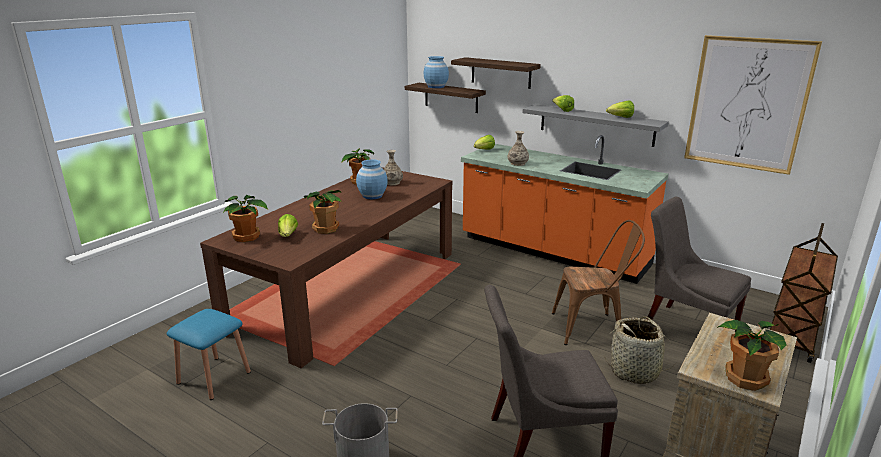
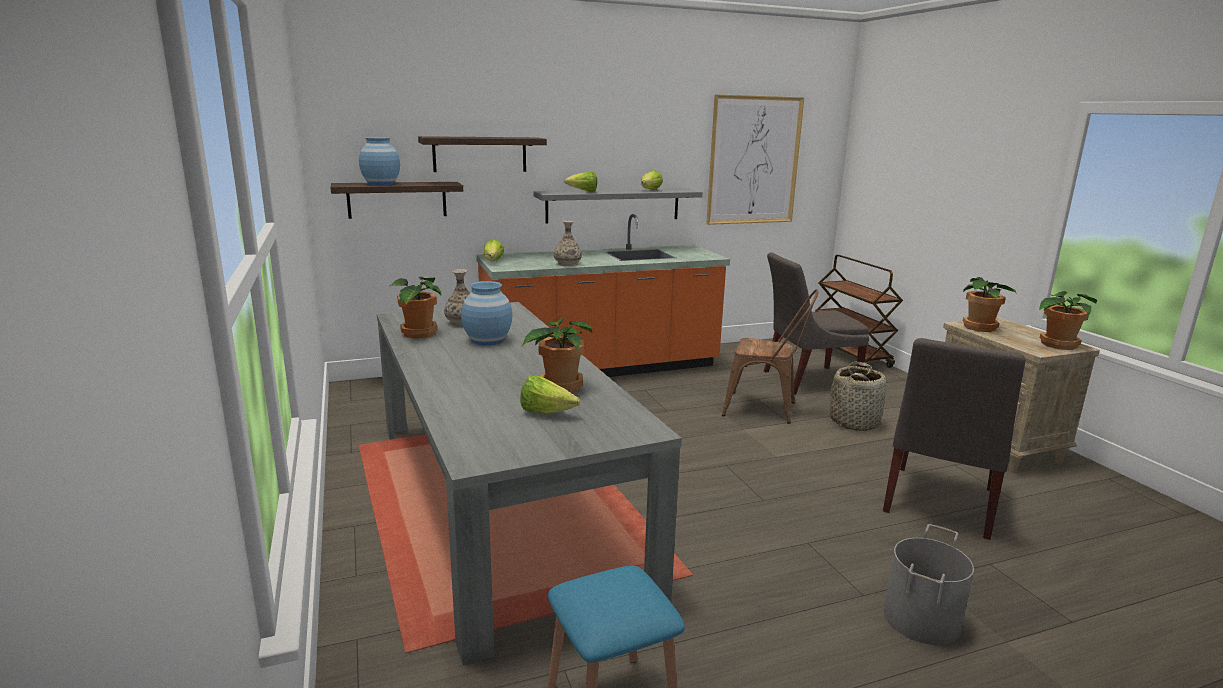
camera: 55 degrees left, 5 degrees down
(247, 237) = (500, 439): potted plant -> potted plant (980, 327)
(348, 289) = (500, 500): brown dining table -> grey dining table
(592, 327) = (766, 409): brown chair -> brown chair turned 75 degrees clockwise

